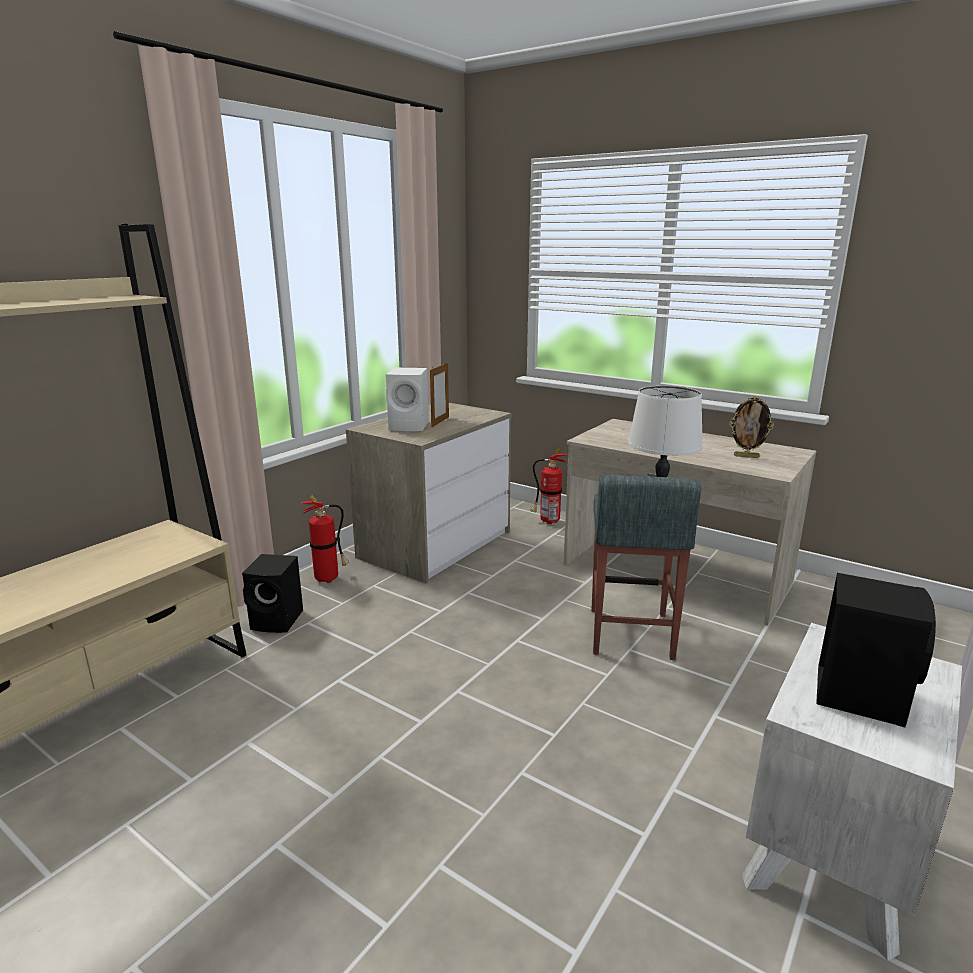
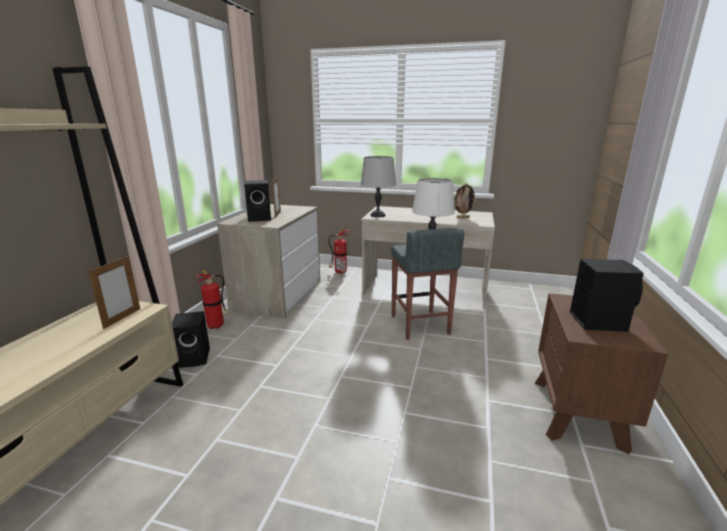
camera: 20 degrees left, 0 degrees up
(165, 553) = (122, 318): none -> picture frame
(410, 426) = (260, 218): white speaker -> black speaker
(598, 436) = (377, 215): none -> grey table lamp
(831, 857) = (578, 413): white nightstand -> brown nightstand

